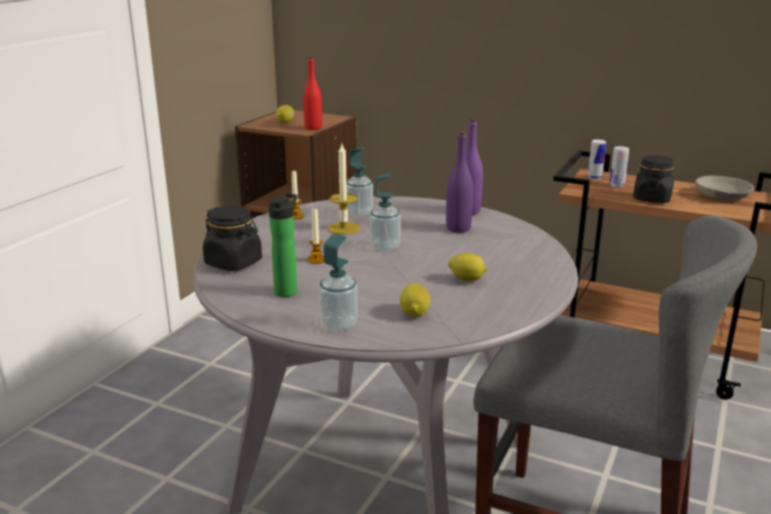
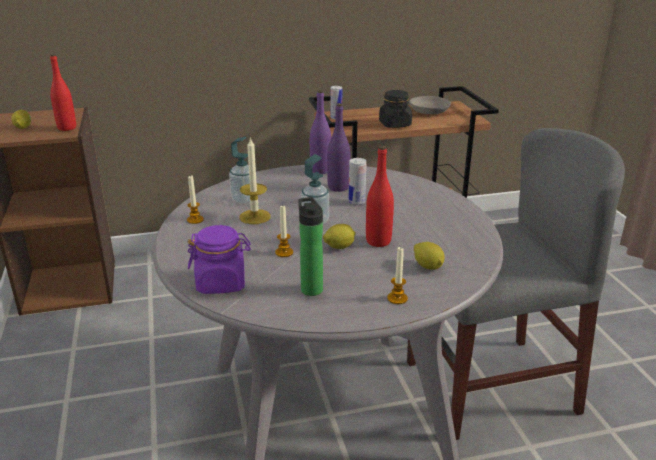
camera: 40 degrees left, 5 degrees up
(234, 263) = (221, 283): black jar -> purple jar
(339, 324) = (397, 298): soap dispenser -> candle
(409, 279) = (378, 241): none -> red bottle
(467, 279) = (413, 226): lemon -> lemon (339, 247)
(616, 186) = (359, 120): can -> can (356, 202)

